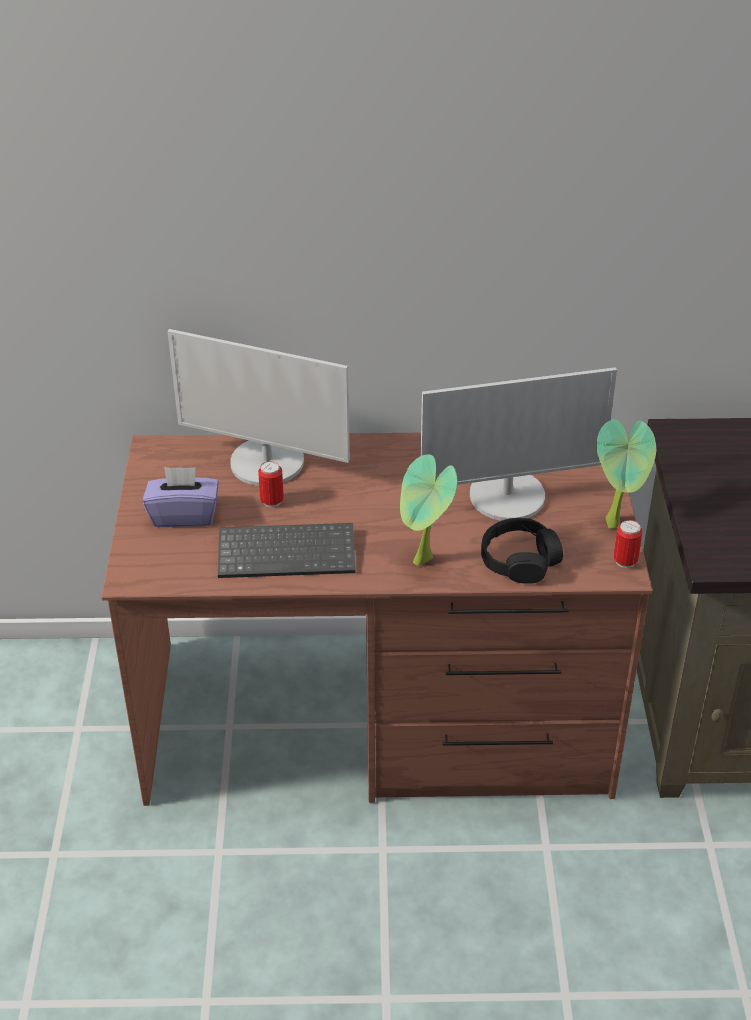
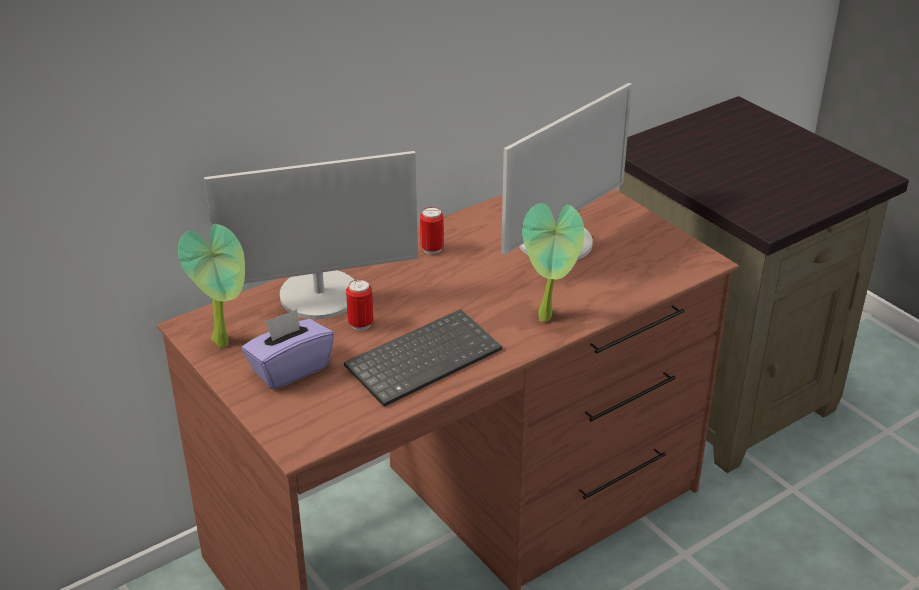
camera: 35 degrees left, 5 degrees down
(519, 560) = (620, 284): black headphones -> none
(616, 524) = (659, 230): potted plant -> potted plant (225, 342)
(625, 561) = (697, 253): can -> can (432, 249)

